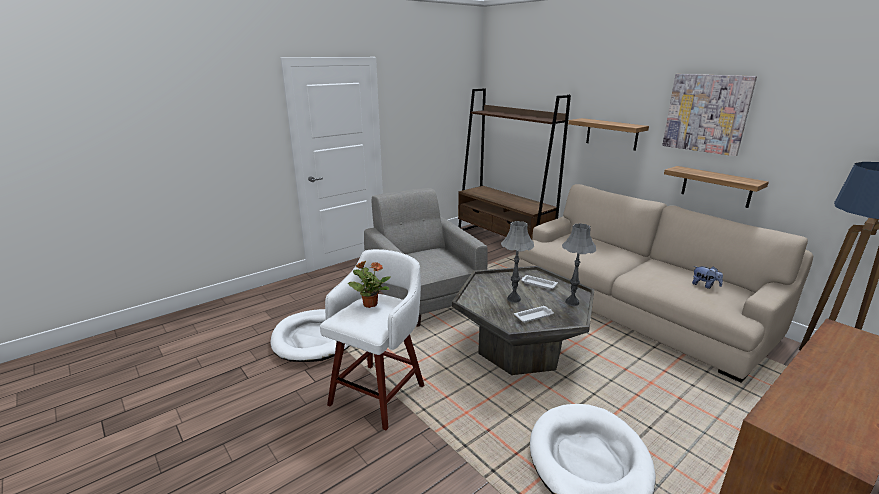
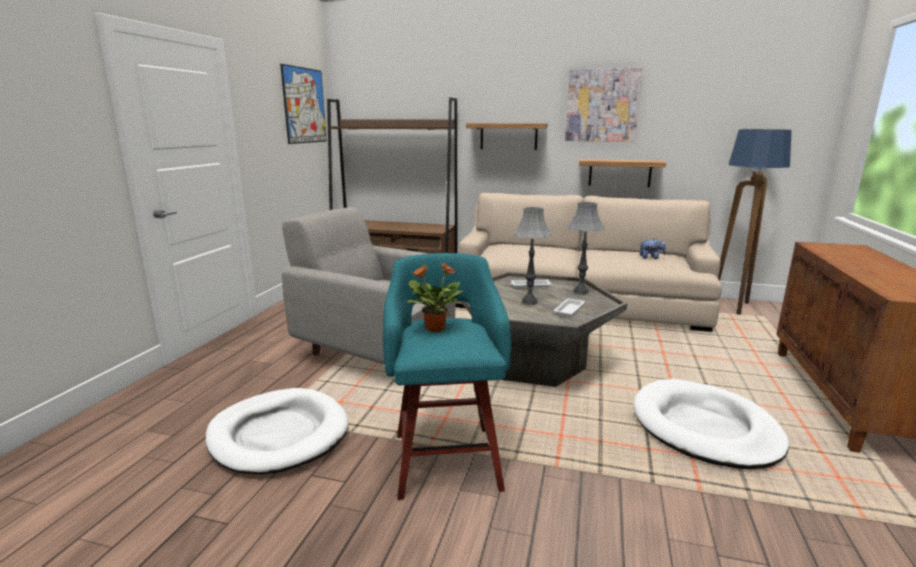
camera: 35 degrees left, 5 degrees down
(379, 393) = (446, 458): white stool -> turquoise stool
(451, 95) = (304, 105): none -> picture

